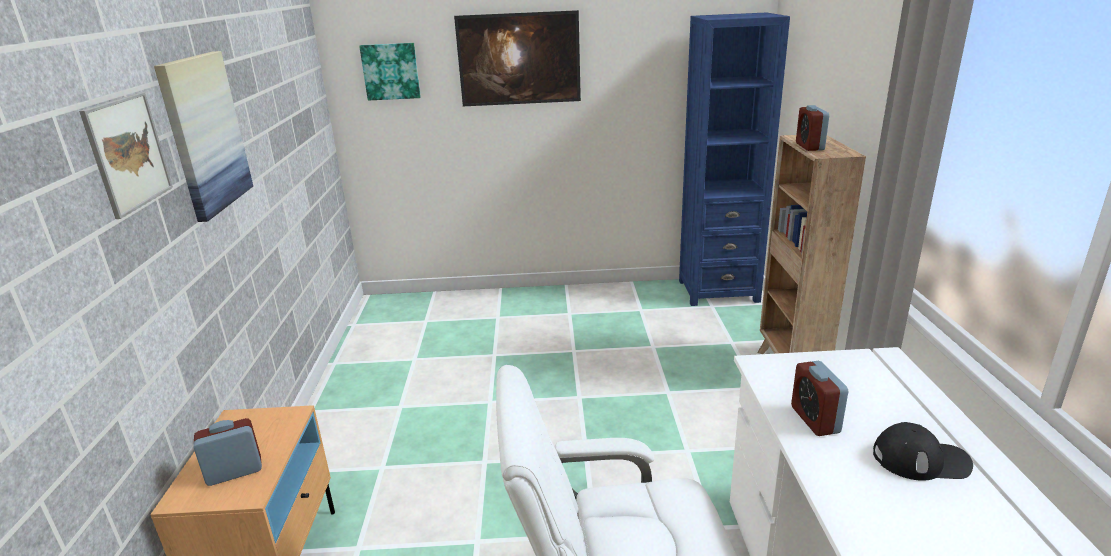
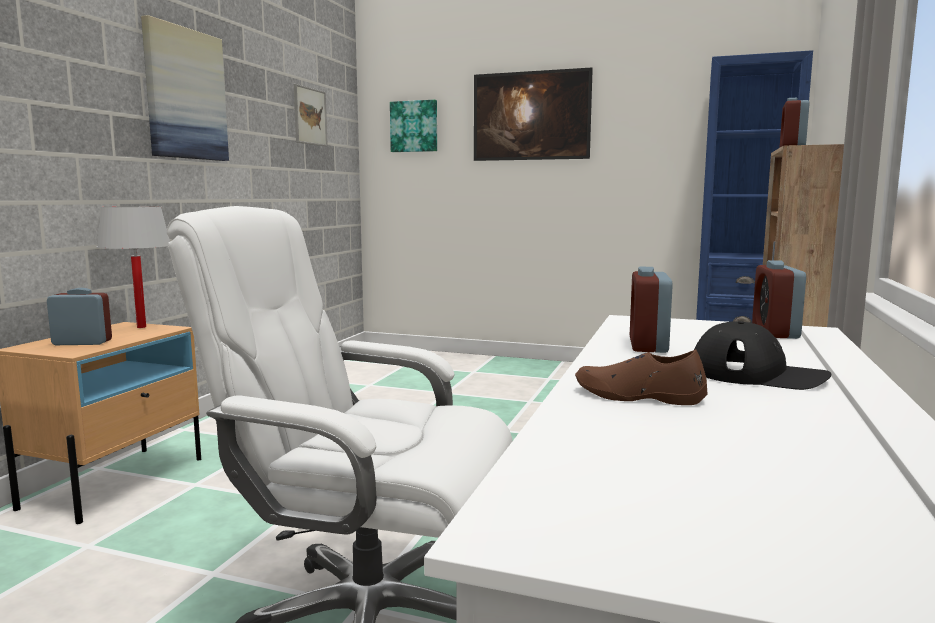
camera: 20 degrees right, 15 degrees down
(128, 153) = (87, 61): picture -> picture (310, 116)
(259, 419) = (141, 327): none -> white table lamp
(870, 369) = (775, 332): none -> alarm clock
(886, 522) = (638, 396): none -> brown shoe

